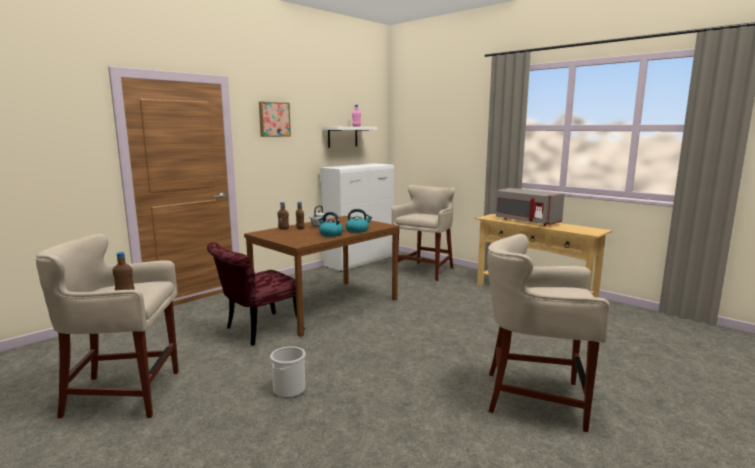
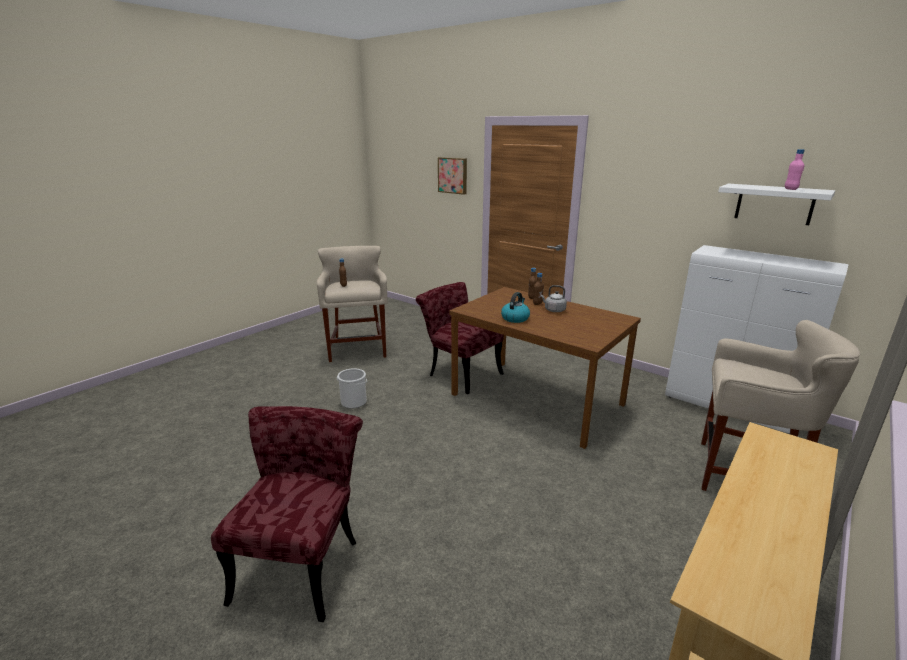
camera: 85 degrees right, 10 degrees up
(274, 119) = (641, 168): picture -> picture (453, 175)
(357, 230) = (544, 329): kettle -> none
(526, 221) = (773, 489): grey microwave -> none
(536, 399) = (303, 560): beige stool -> red chair

